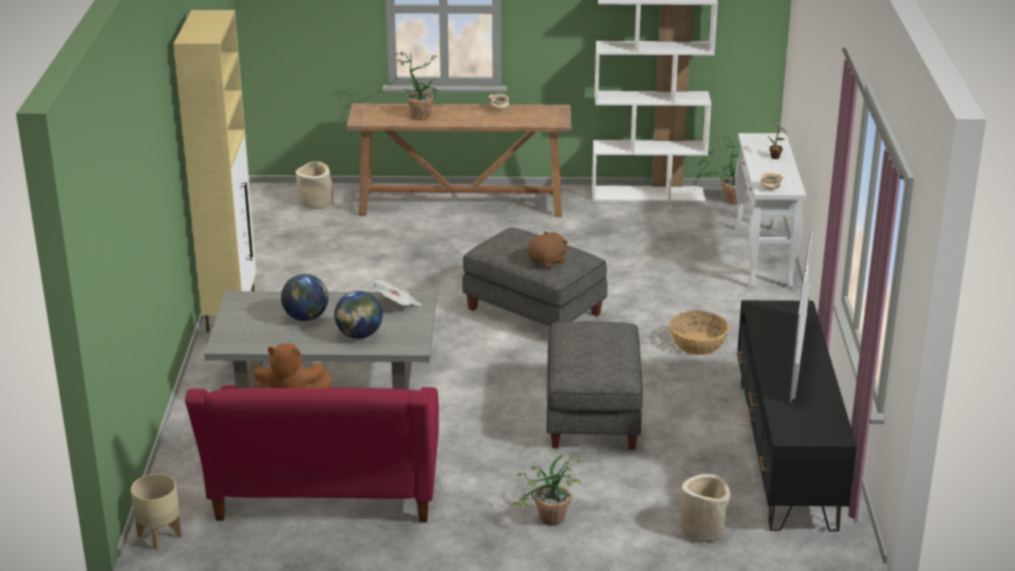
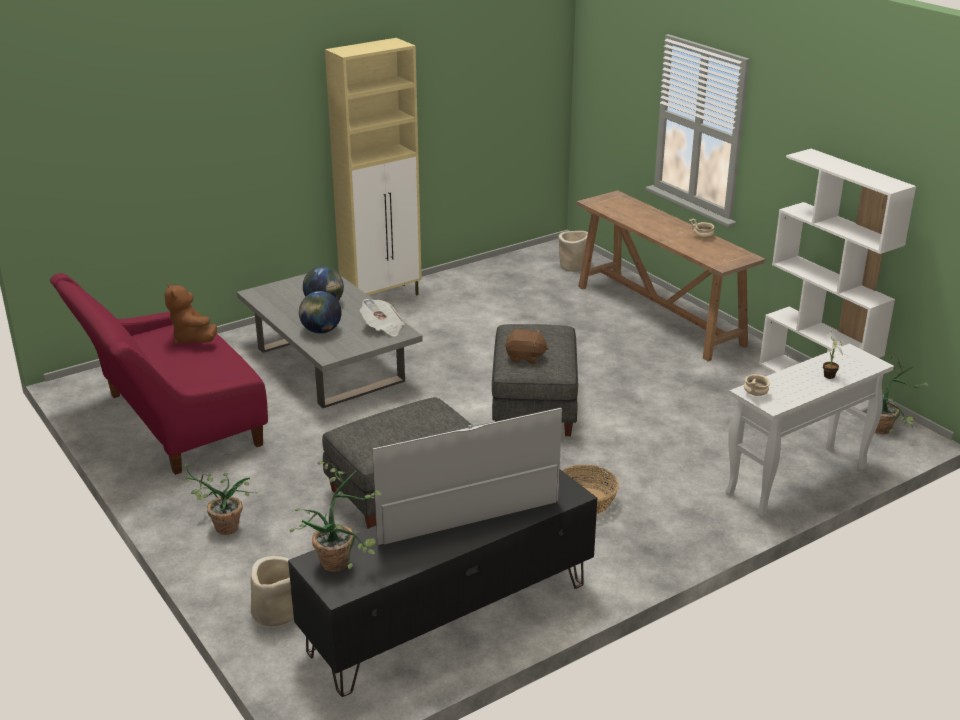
camera: 55 degrees right, 0 degrees up
(159, 536) = (78, 384): beige planter -> none
(421, 114) = (641, 216): potted plant -> potted plant (342, 561)

